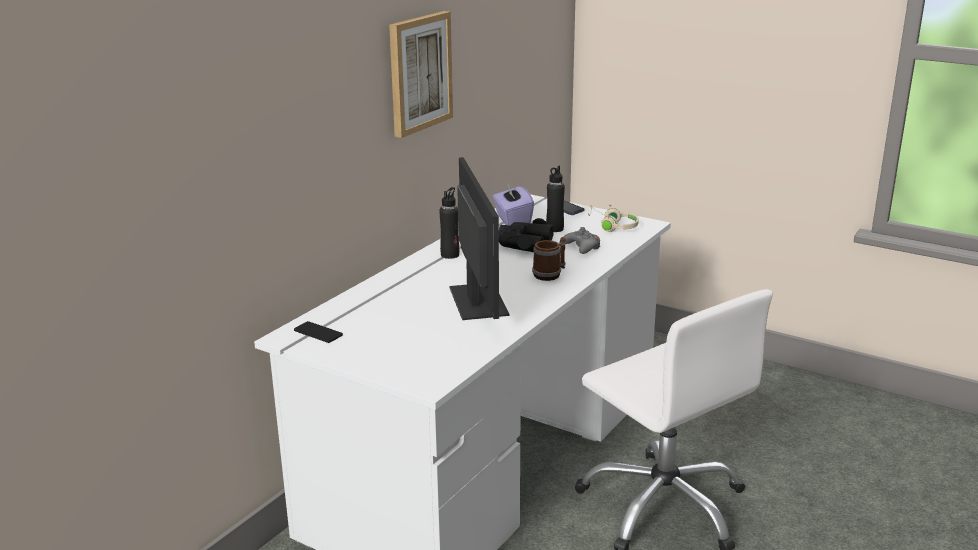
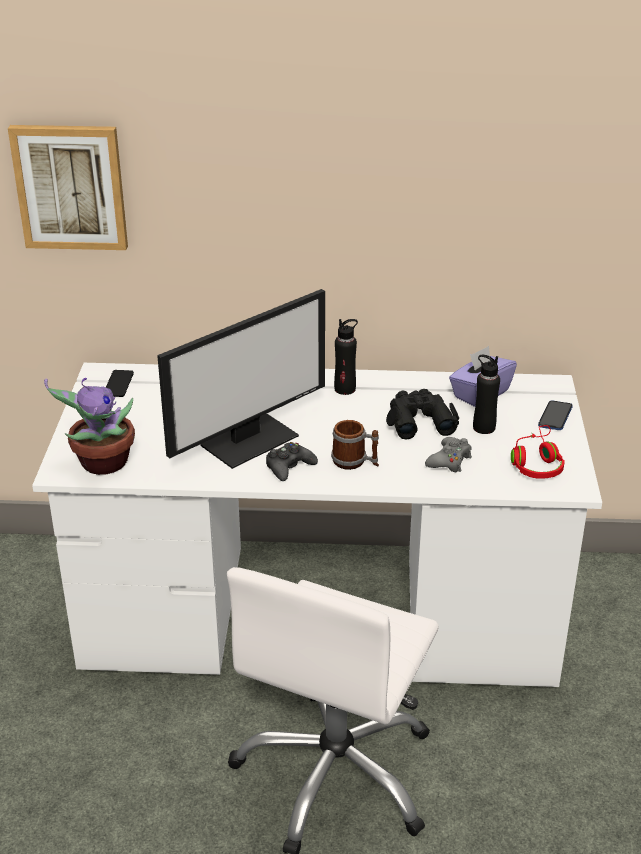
camera: 60 degrees right, 10 degrees up
(419, 73) = (372, 181): picture -> picture (70, 187)
(440, 364) = (102, 464): none -> potted plant
(531, 296) = (289, 467): none -> black game controller
(612, 226) = (536, 463): beige headphones -> red headphones

